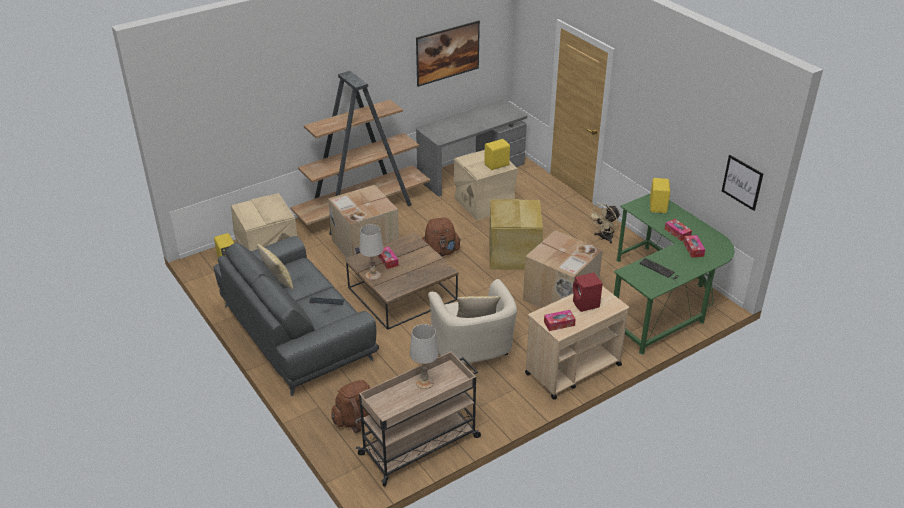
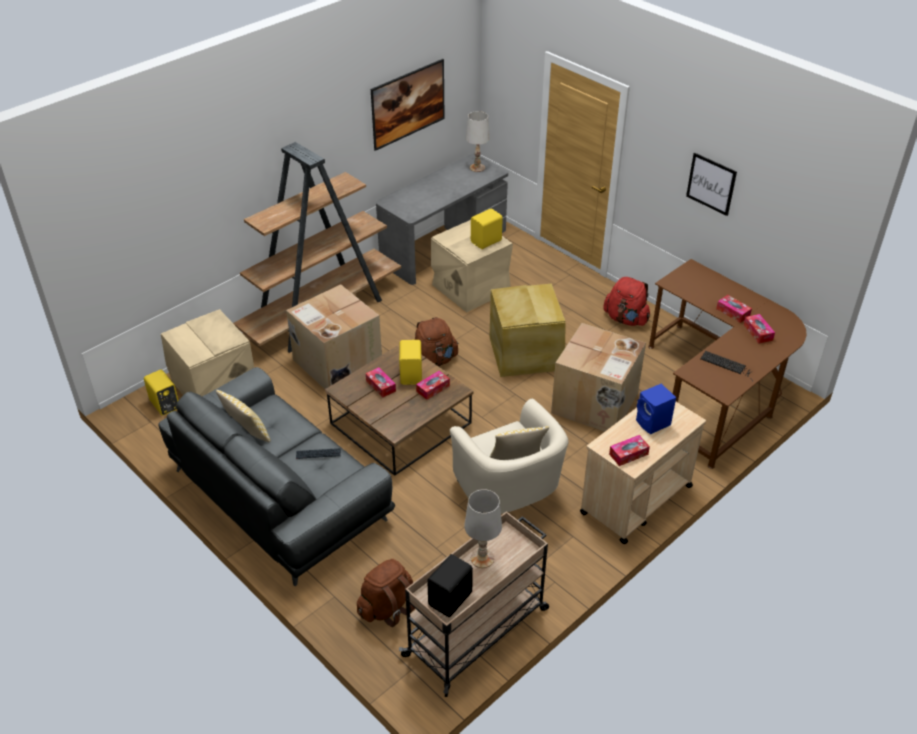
camera: 10 degrees left, 5 degrees up
(373, 275) = (367, 409): white table lamp -> white table lamp (477, 168)
(393, 406) = (451, 599): none -> black speaker
(427, 267) = (433, 388): none -> tissue box
(586, 304) = (653, 423): red speaker -> blue speaker
(604, 238) = (626, 319): beige fan -> red backpack
(658, 206) = (700, 279): yellow speaker -> yellow speaker (412, 374)
(664, 298) = (717, 391): green desk -> brown desk
(742, 182) = (813, 246): picture -> picture (711, 184)

